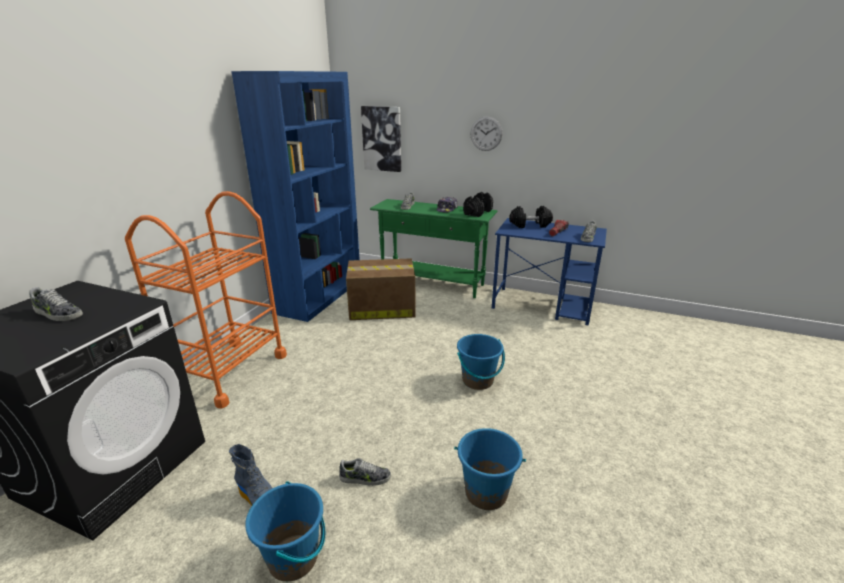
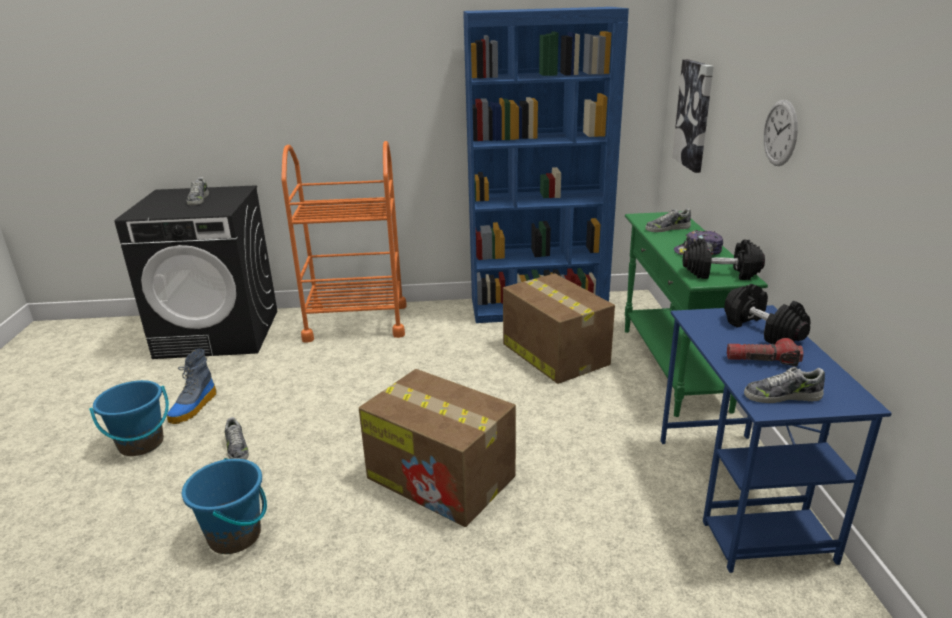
camera: 65 degrees right, 0 degrees up
(478, 381) = (442, 478): blue bucket -> cardboard box

